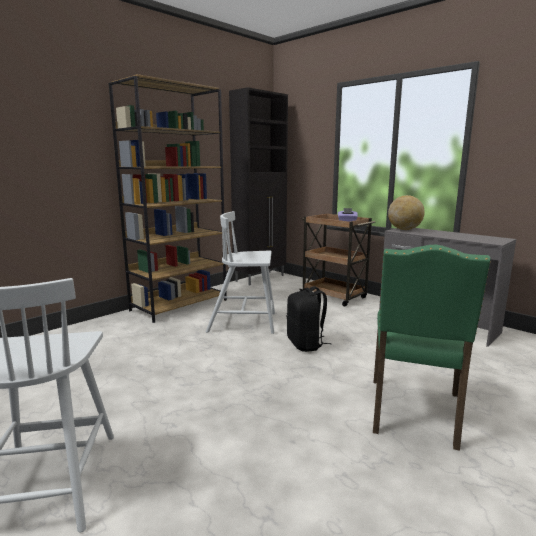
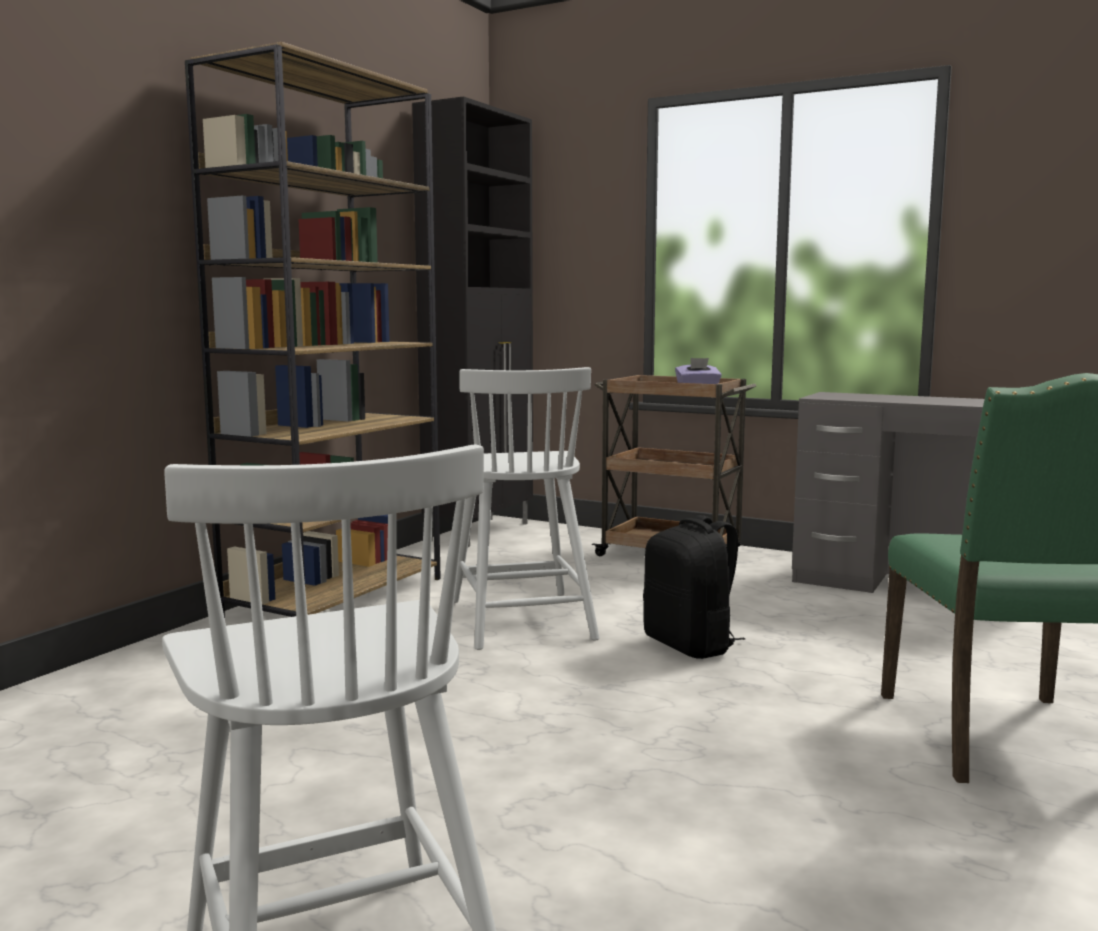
camera: 15 degrees left, 5 degrees down
(244, 322) = (521, 618): white chair -> white chair turned 90 degrees counterclockwise
(404, 229) = (833, 396): globe -> none

